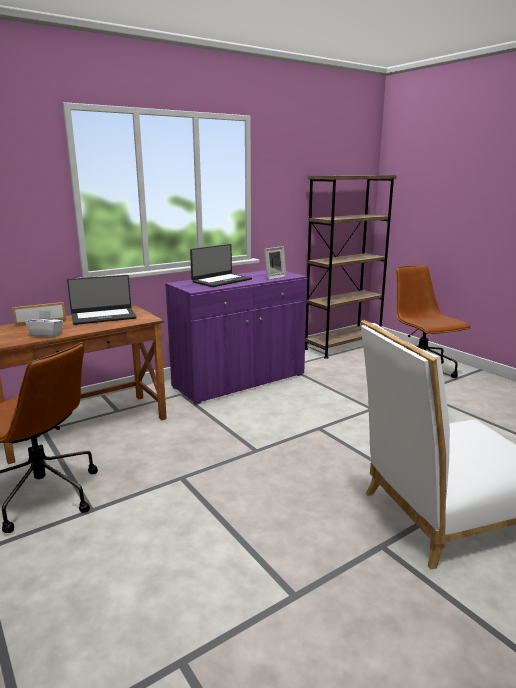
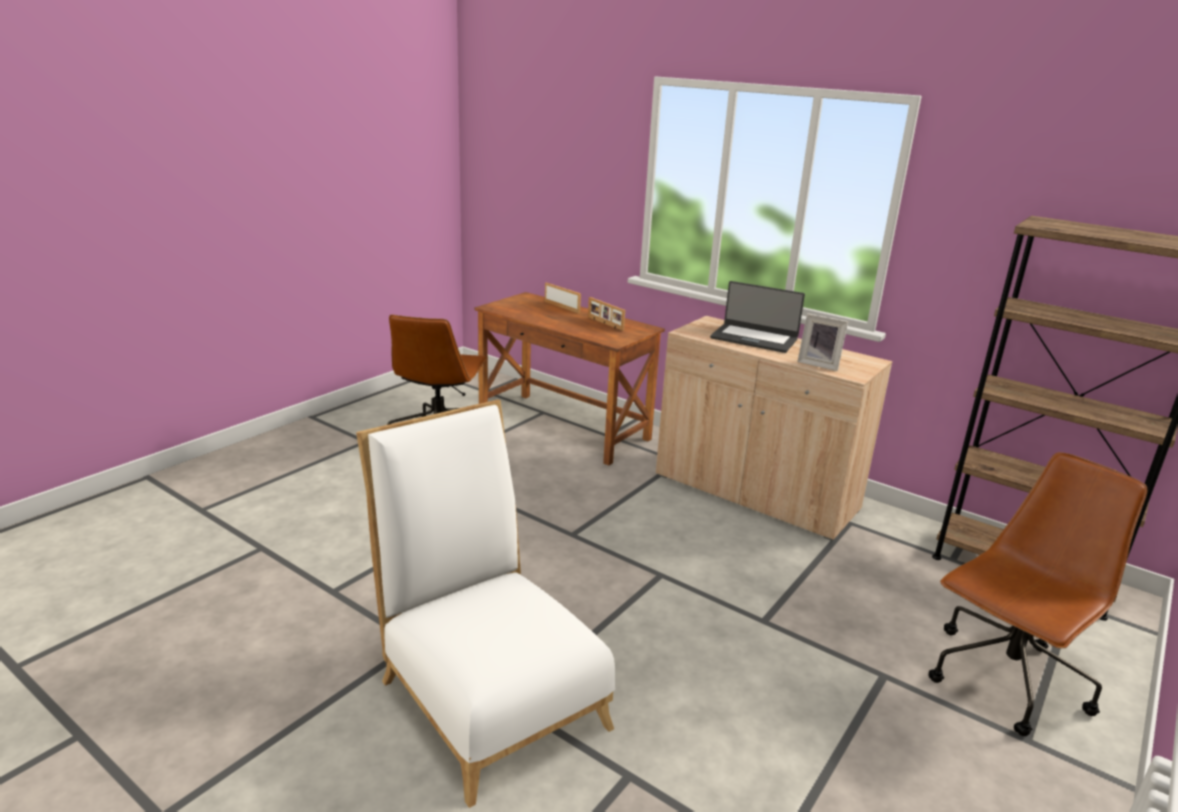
camera: 70 degrees right, 5 degrees up
(46, 334) = (530, 315): white tissue box -> none
(103, 316) = (604, 323): laptop -> picture frame
(240, 381) = (755, 493): purple cabinet -> beige cabinet

